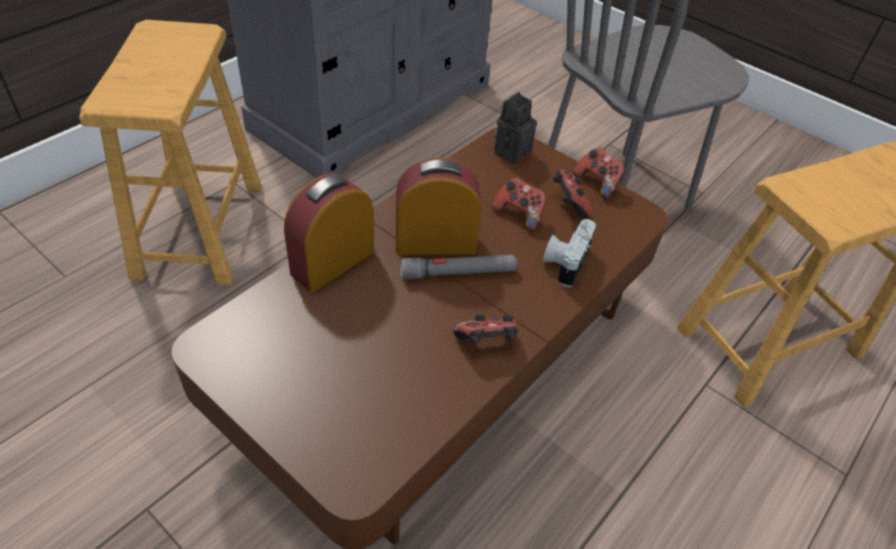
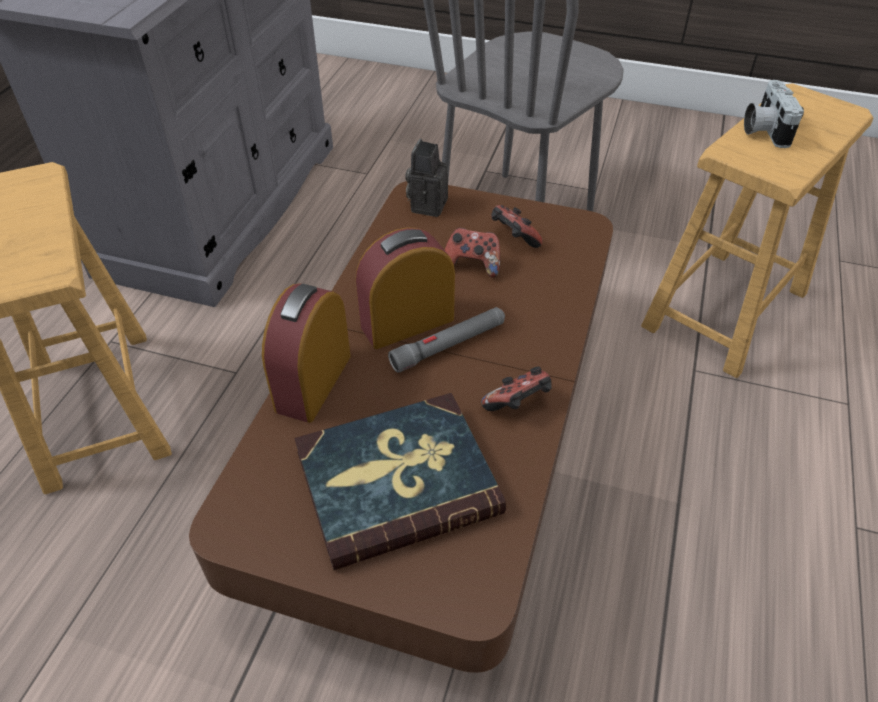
camera: 20 degrees left, 0 degrees up
(349, 364) = (397, 481): none -> book
(565, 261) = (543, 296): camera -> camera (763, 129)
(597, 183) = (528, 209): game controller -> none

